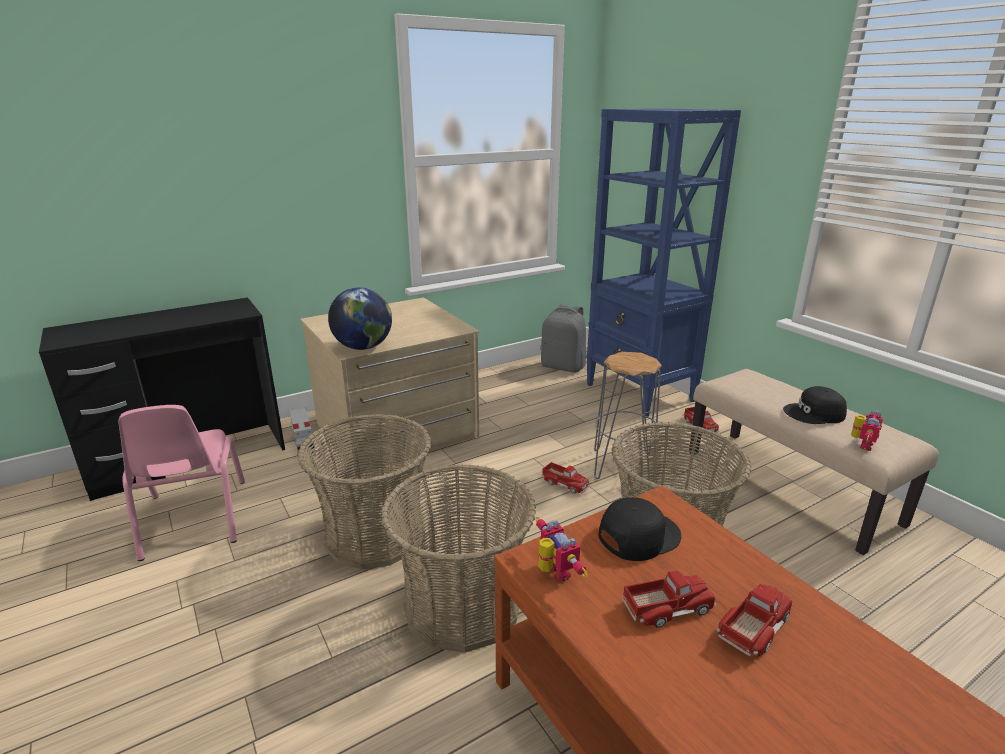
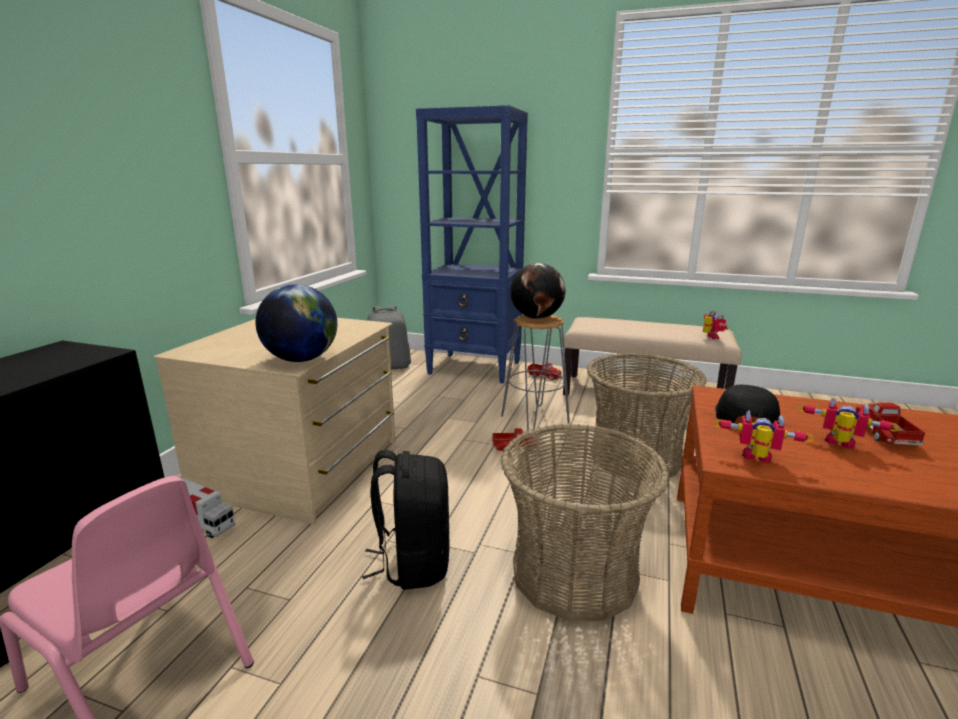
camera: 40 degrees left, 5 degrees down
(375, 533) = (413, 562): basket -> black backpack
(632, 359) = (536, 317): none -> globe
(667, 607) = (839, 445): toy truck -> toy robot
(814, 414) = (661, 329): black cap -> none

